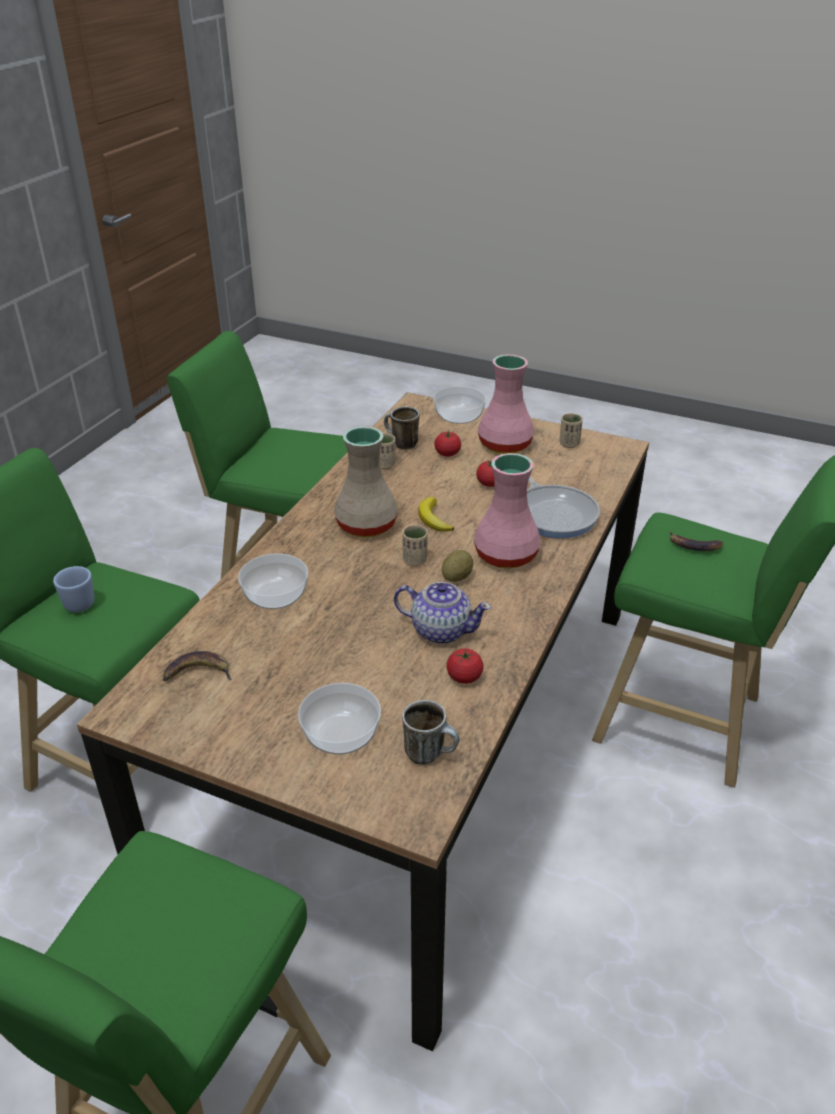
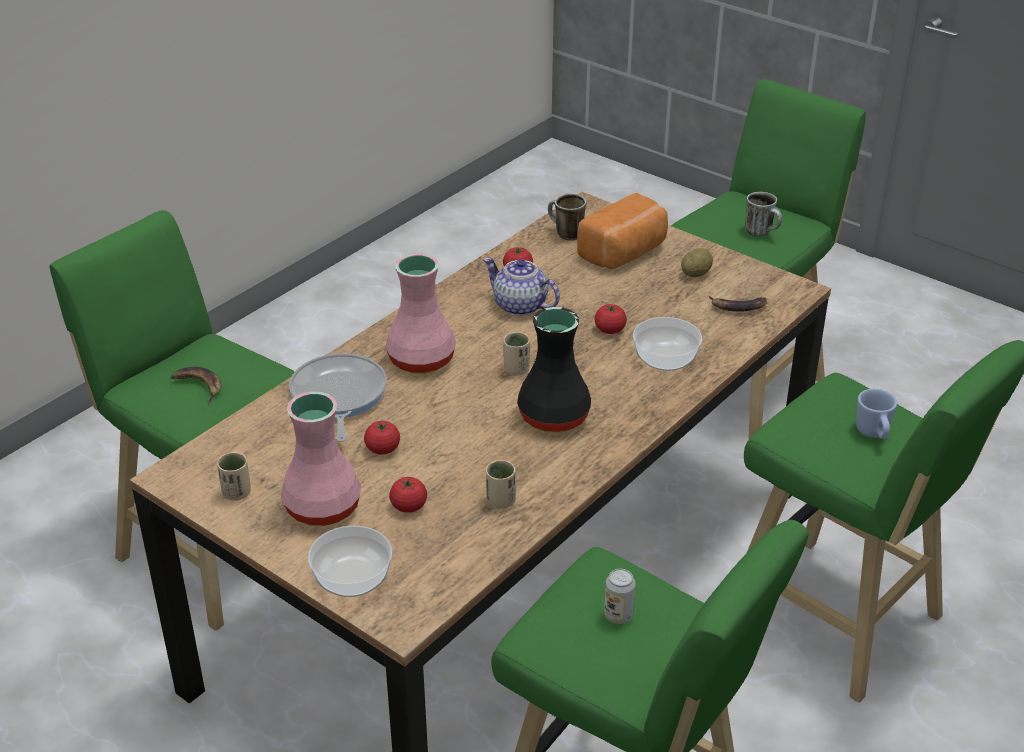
camera: 165 degrees left, 0 degrees up
(292, 454) = (618, 615): none -> can
(337, 617) = (610, 330): none -> tomato
(342, 734) = (625, 253): bowl -> bread
(365, 524) = (554, 418): beige vase -> black vase
(400, 444) = (464, 536): mug -> mug (762, 233)
(433, 519) = (475, 413): banana -> none
(457, 577) = (482, 347): potato -> potato (696, 274)

